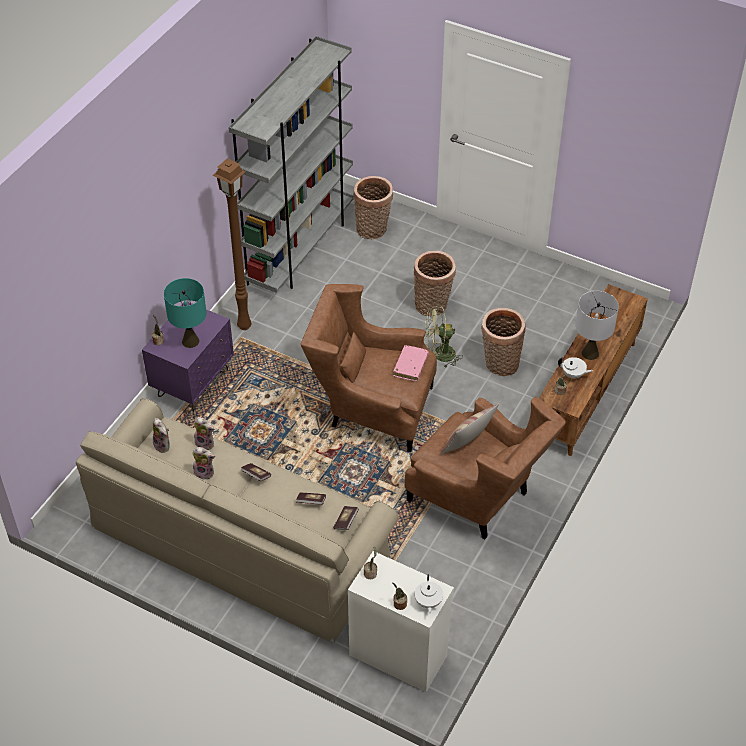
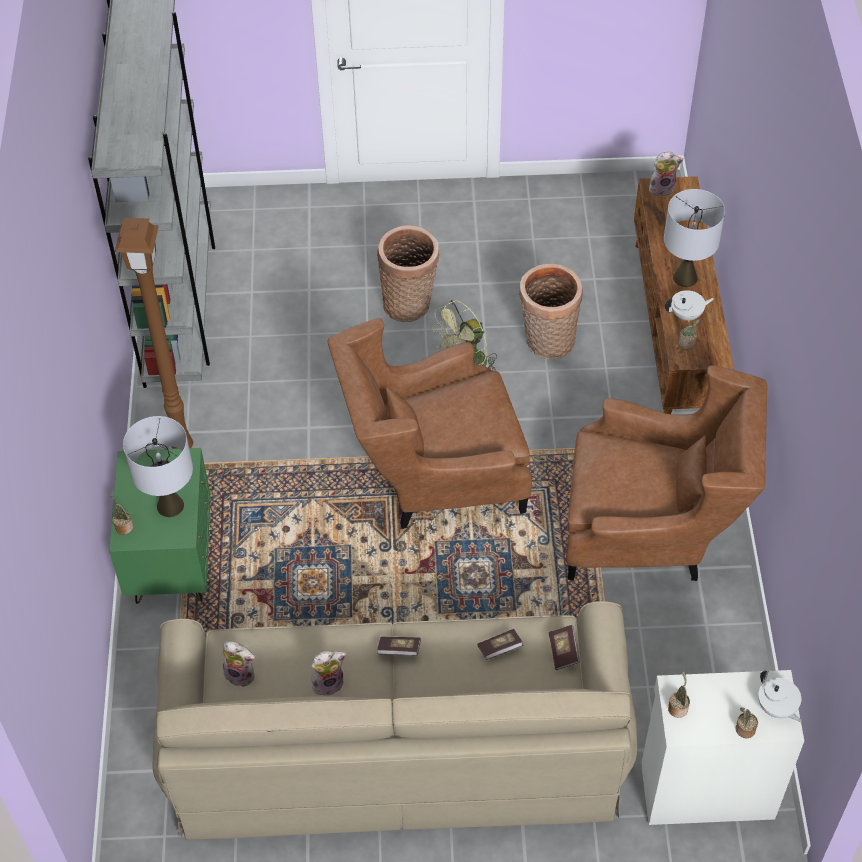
camera: 30 degrees left, 5 degrees up
(190, 341) = (170, 506): turquoise table lamp -> grey table lamp
(193, 383) = (171, 561): purple nightstand -> green nightstand
(206, 443) = (297, 640): plush toy -> plush toy (662, 188)
(373, 230) = (258, 236): basket -> none
(410, 366) = (481, 399): pink book -> none
(468, 445) = (630, 469): pillow -> none

